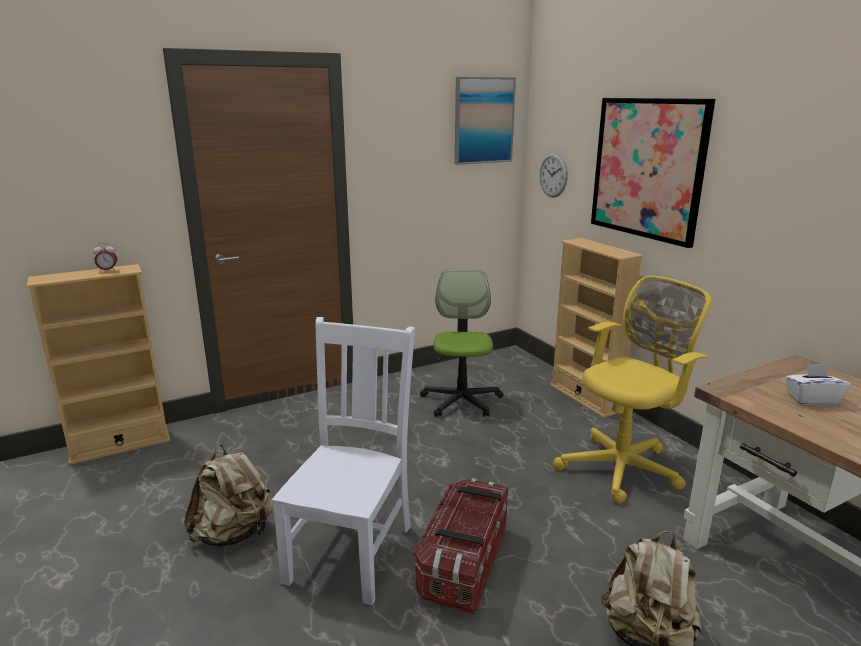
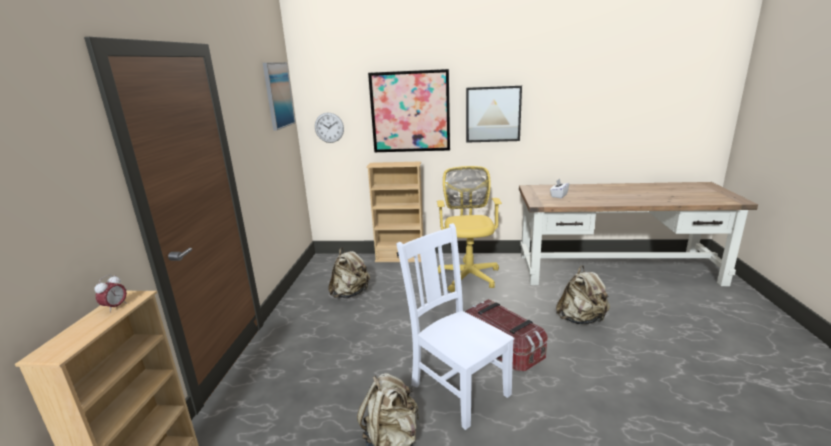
camera: 55 degrees left, 0 degrees up
(461, 401) = (350, 294): office chair -> beige backpack
(777, 197) = (493, 114): none -> picture

